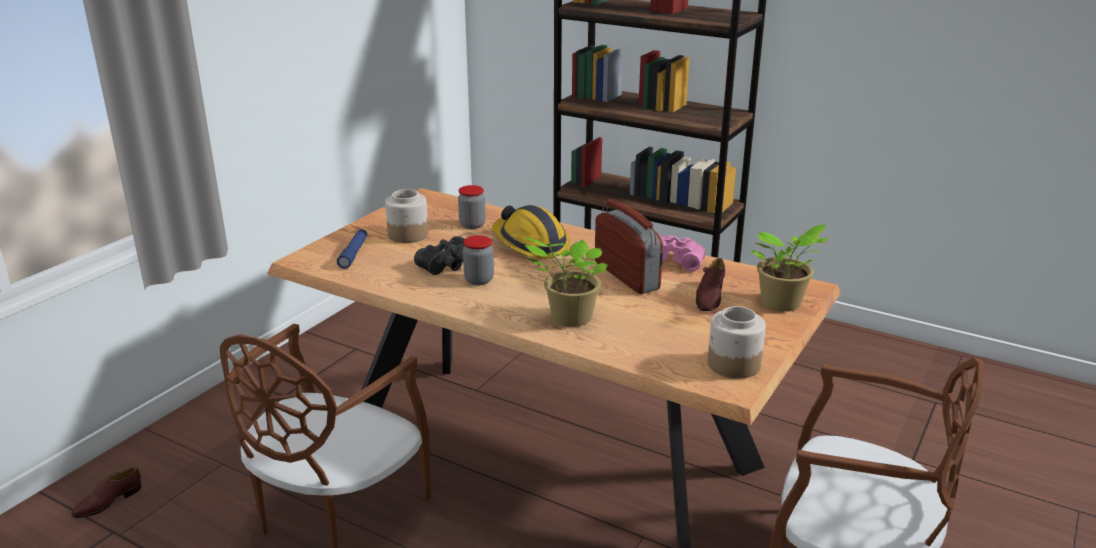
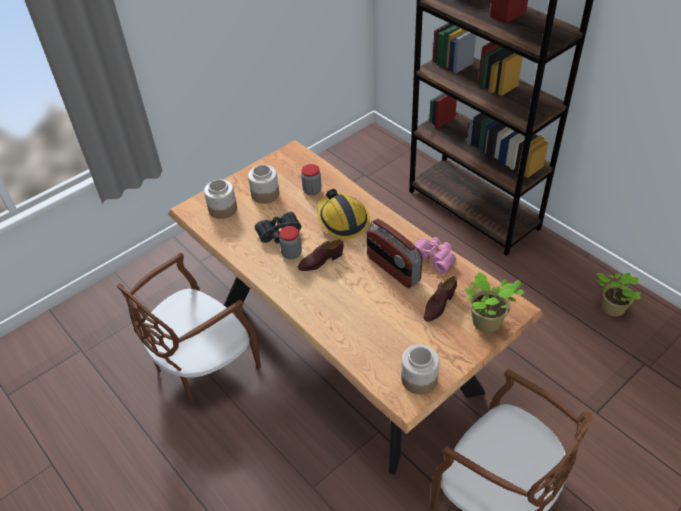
camera: 20 degrees right, 20 degrees up
(108, 502) = (82, 326): brown shoe -> brown shoe (320, 261)
(353, 253) = (223, 209): blue flashlight -> jar
(568, 318) = (332, 307): potted plant -> potted plant (611, 308)
(627, 276) = (392, 269): radio -> radio turned 150 degrees clockwise

